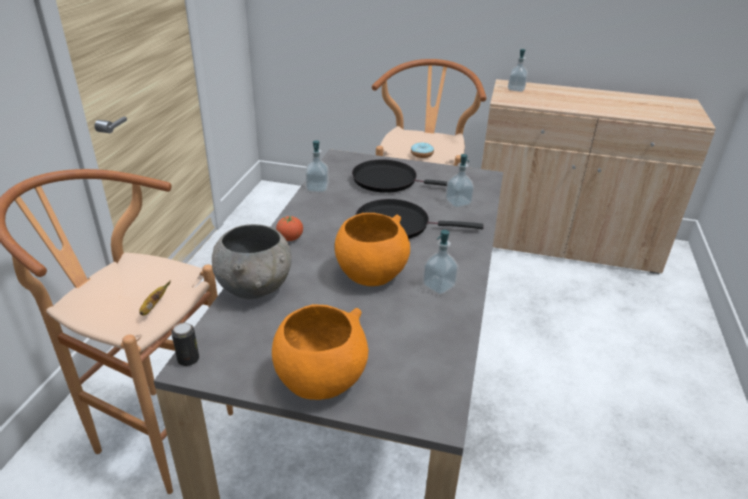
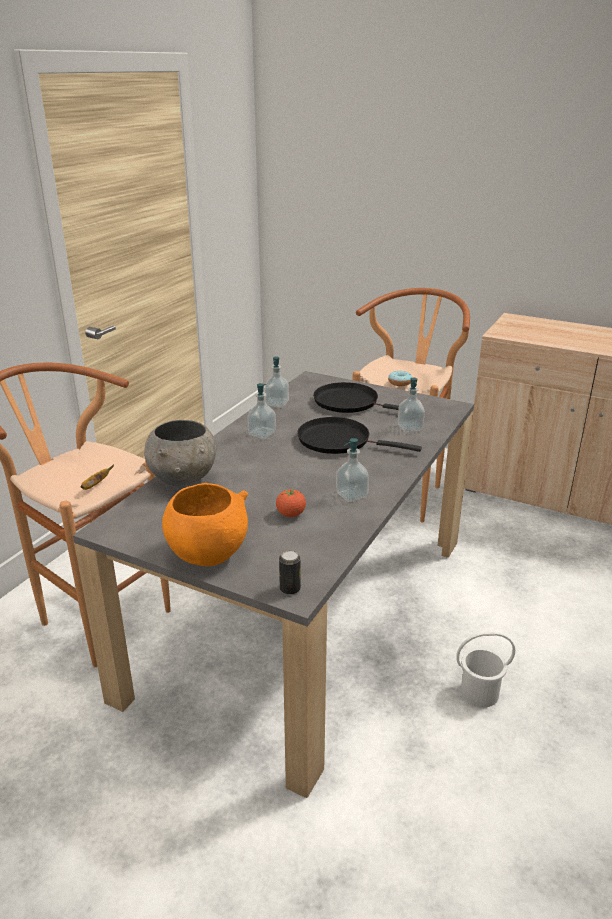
camera: 15 degrees right, 5 degrees down
(188, 359) = (105, 524): can -> can (290, 589)
(290, 238) = (232, 443): tomato -> tomato (291, 514)
(370, 275) = (292, 479): orange bowl -> none
(516, 89) = (520, 323): soap dispenser -> soap dispenser (262, 434)
(553, 448) = (479, 692): none -> white bucket

